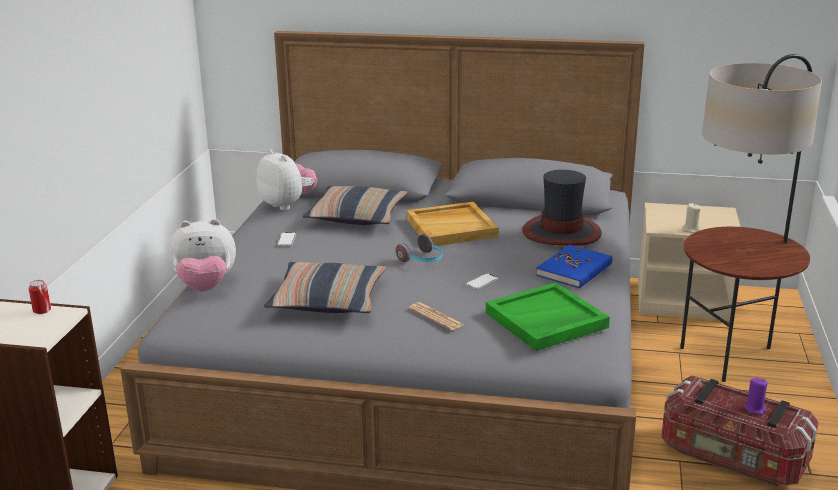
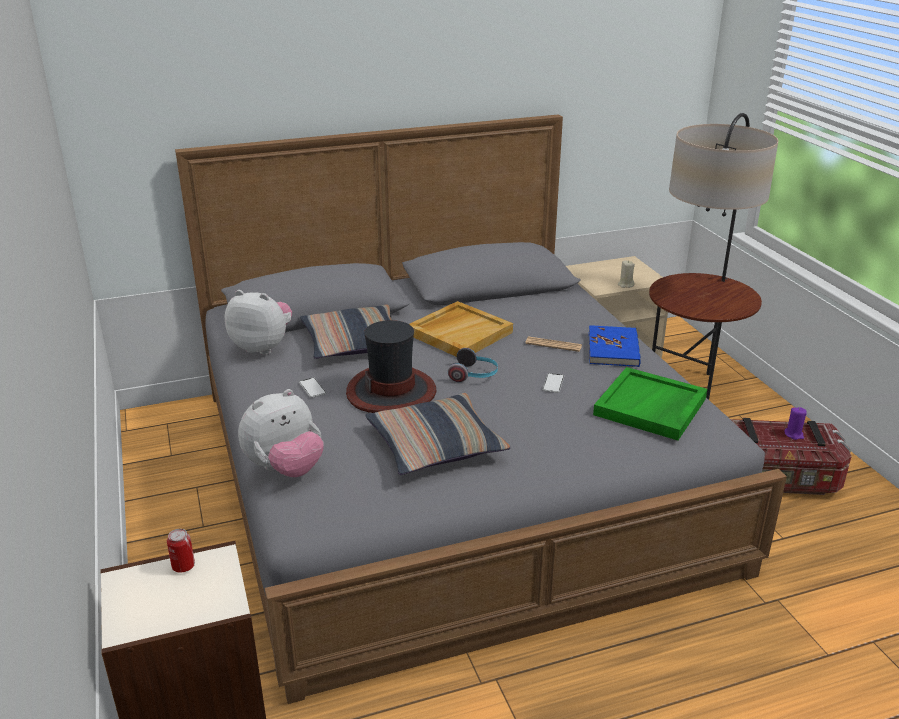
camera: 30 degrees left, 5 degrees up
(436, 317) = (556, 433): newspaper -> newspaper (553, 345)
(562, 232) = (560, 314): hat -> hat (391, 391)

